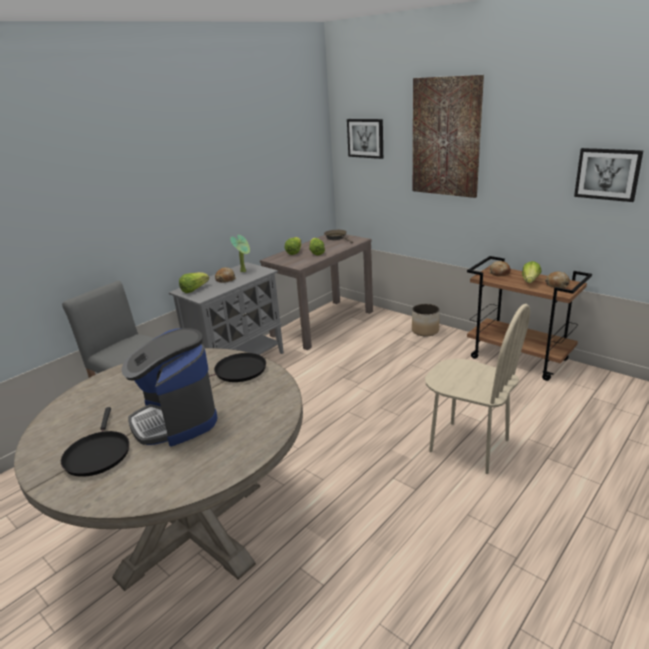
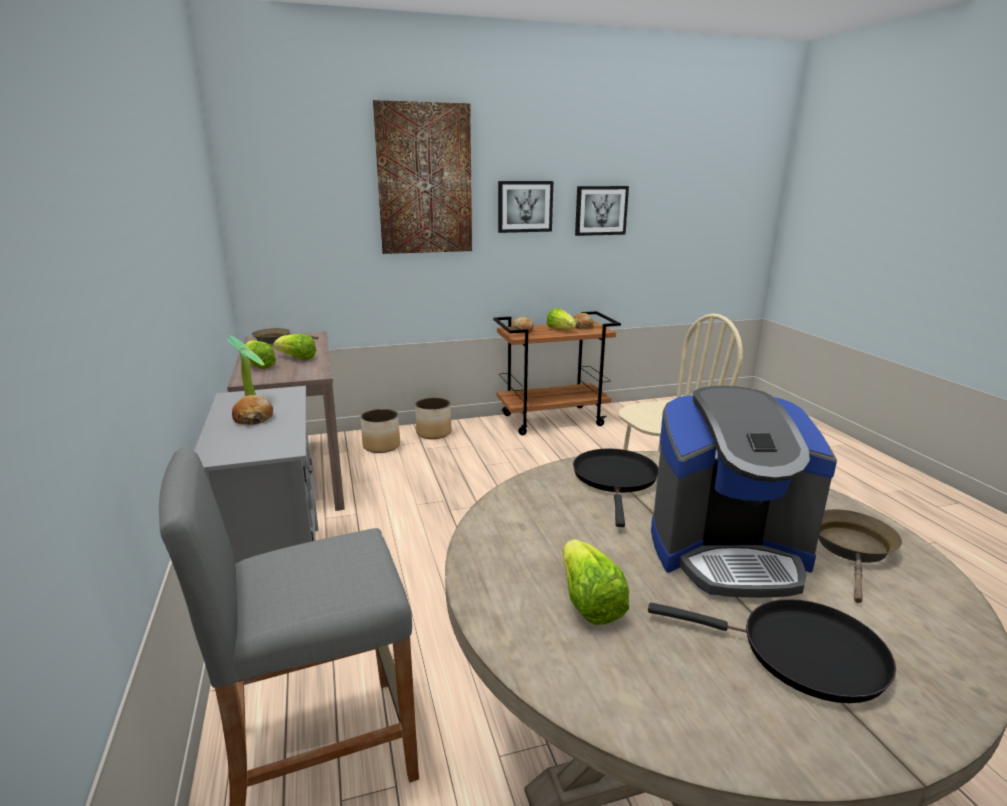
camera: 60 degrees left, 5 degrees down
(194, 290) = (236, 447): lettuce -> lettuce (588, 602)
(205, 457) = (852, 549): none -> brown frying pan
(365, 138) = (291, 184): picture -> picture (524, 206)
(384, 326) = (381, 446): none -> planter

